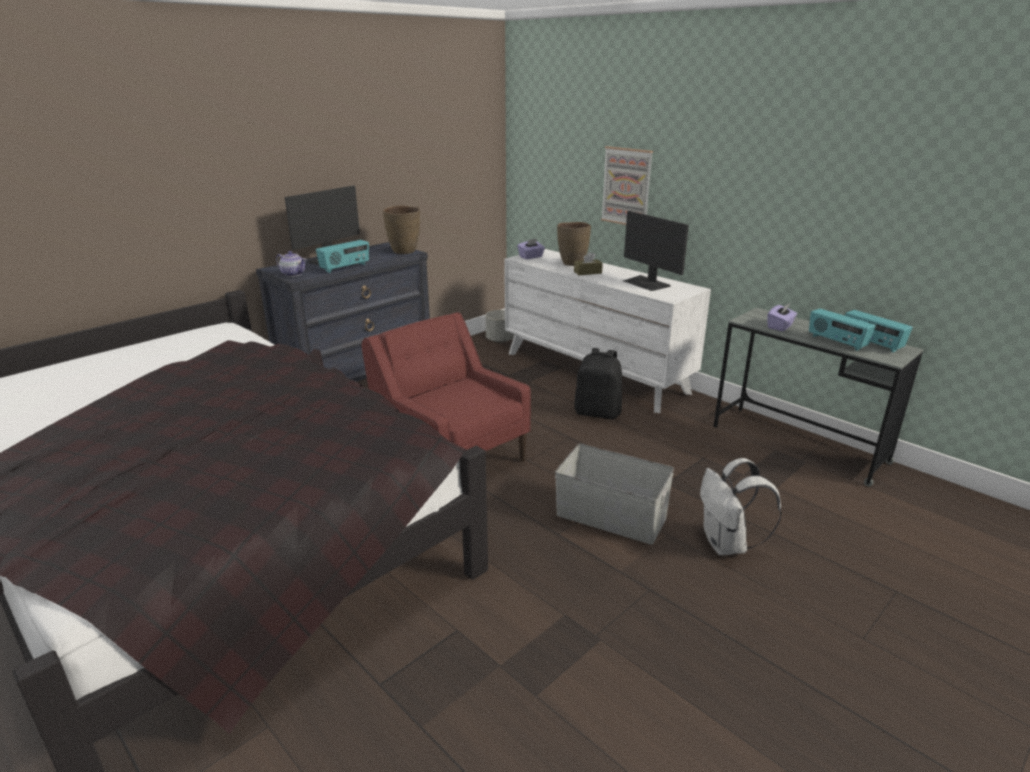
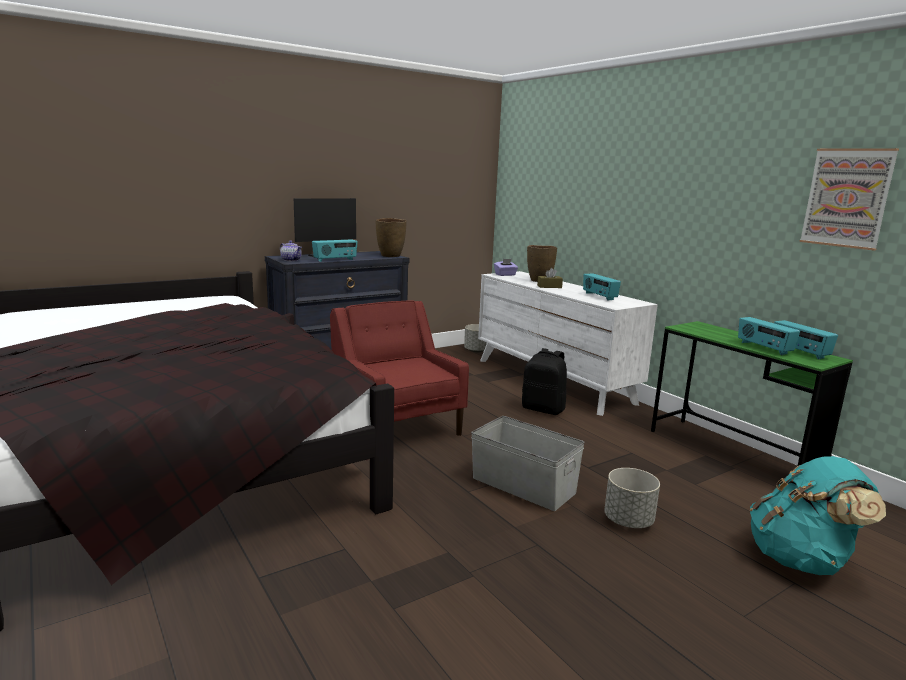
camera: 10 degrees right, 10 degrees down
(626, 187) = (590, 215): picture -> picture (847, 198)
(647, 283) = (599, 296): monitor -> radio
(727, 545) = (628, 521): white backpack -> grey planter
(780, 326) = (713, 334): purple tissue box -> none
(798, 444) = (732, 453): grey desk -> green desk
(895, 563) = (801, 559): none -> turquoise backpack

